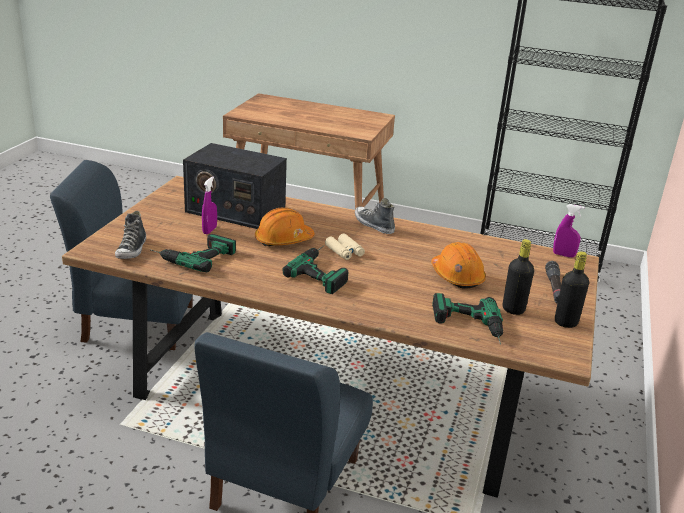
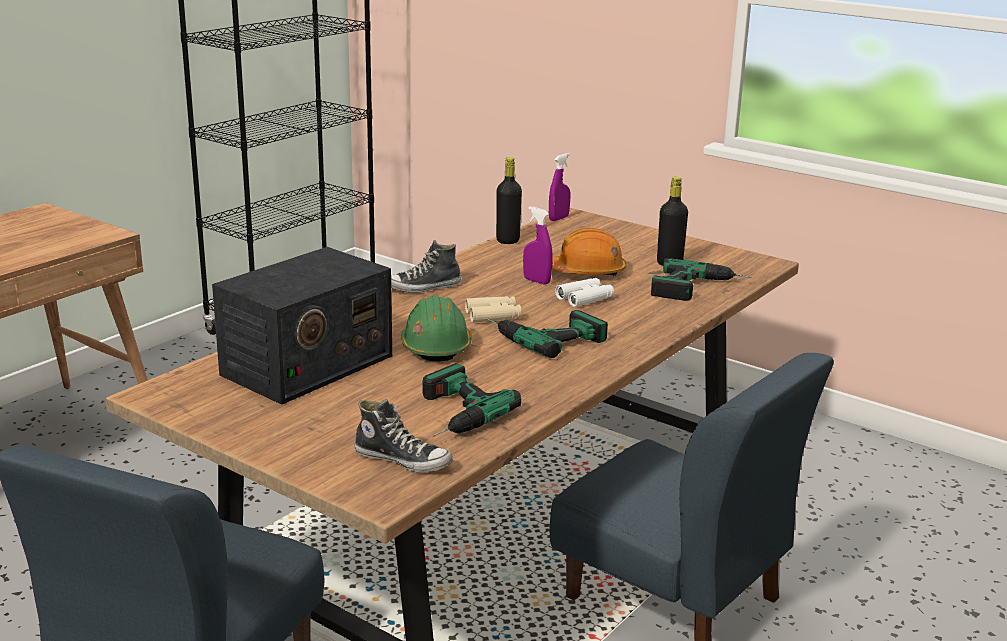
camera: 70 degrees left, 5 degrees down
(209, 230) = (368, 392): purple spray bottle -> purple spray bottle (536, 281)
(283, 240) = (436, 346): orange hard hat -> green hard hat
(403, 280) = (584, 298): none -> white binoculars
(554, 288) = (630, 238): black flashlight -> none
(566, 322) = (701, 249): black bottle -> black bottle (507, 240)

